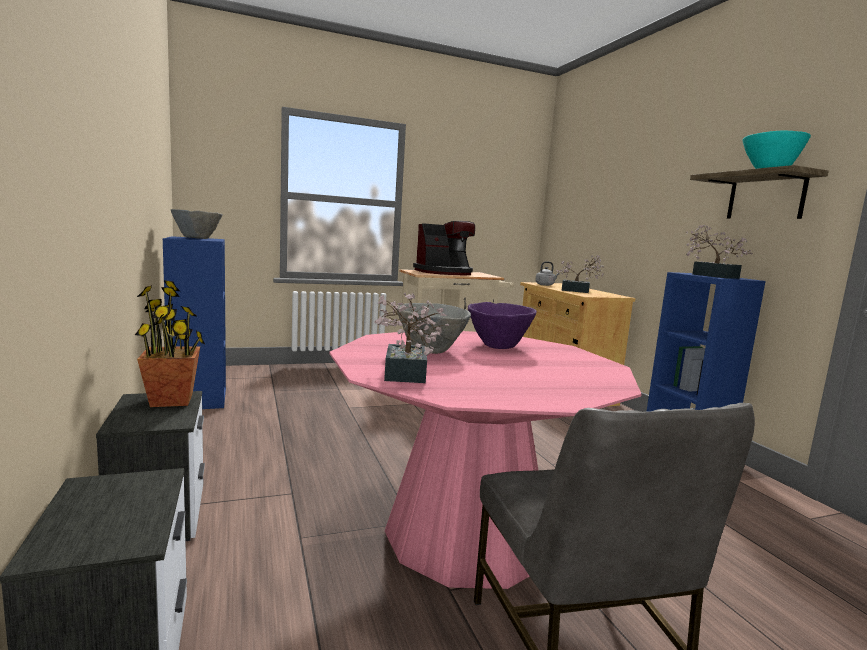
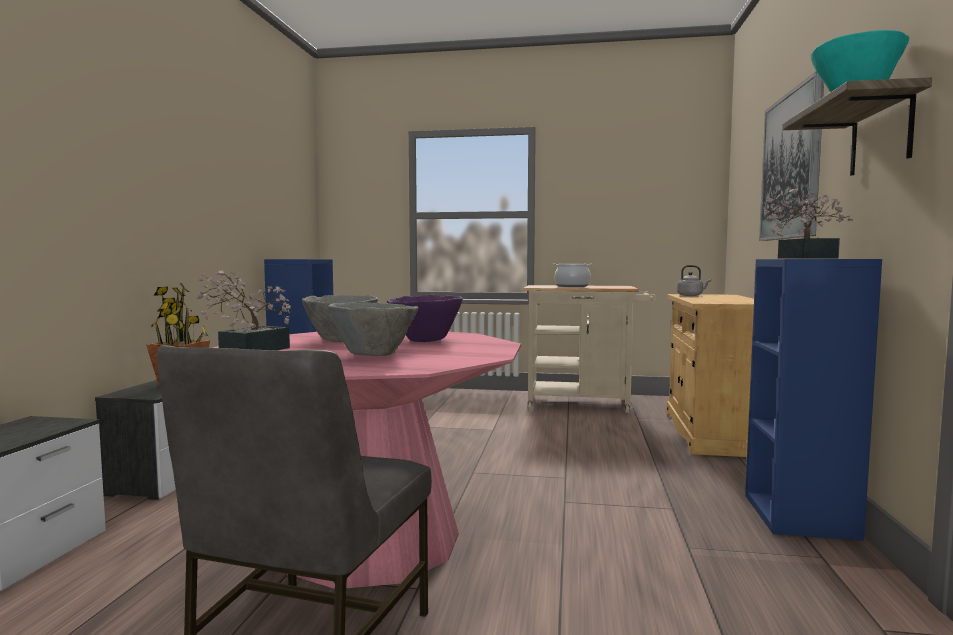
camera: 30 degrees right, 5 degrees down
(197, 238) = (300, 258): grey bowl -> grey bowl (374, 355)
(444, 272) = (572, 286): coffee machine -> cooking pot
(579, 291) = (714, 299): potted plant -> none
(644, 198) = (791, 166): none -> picture

